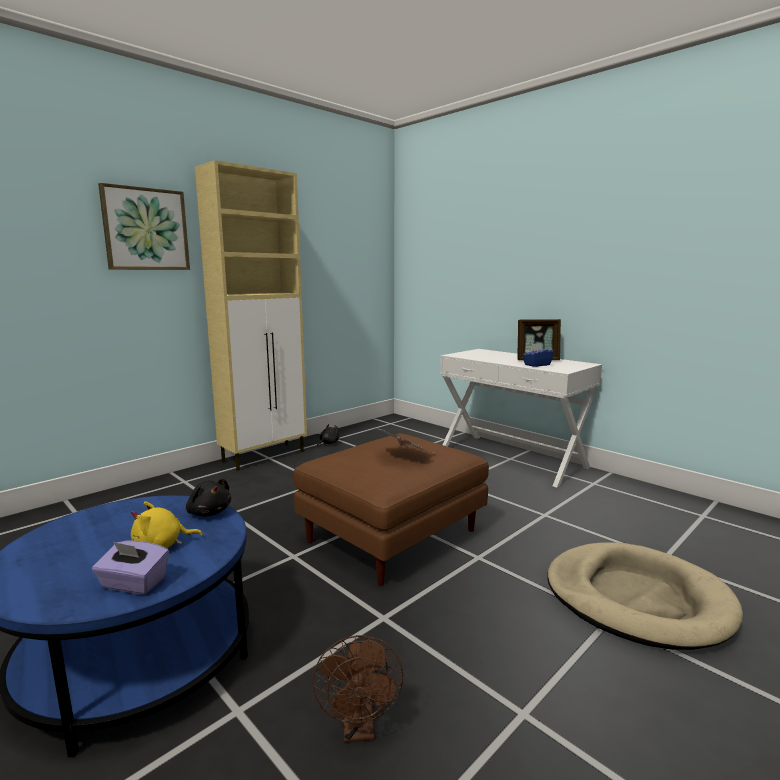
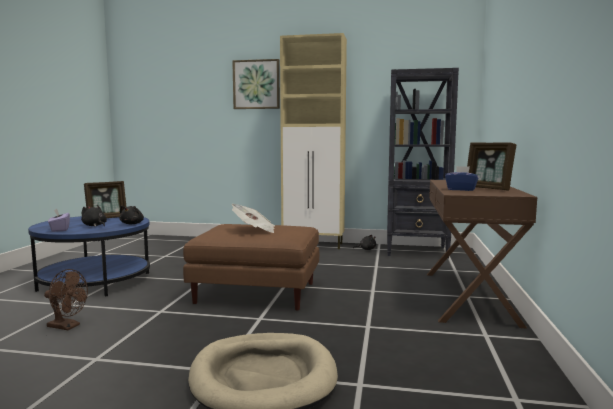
camera: 55 degrees right, 5 degrees down
(102, 525) = (107, 218): none -> picture frame
(162, 545) = (94, 226): yellow plush toy -> black plush toy
(359, 728) = (67, 326): brown fan -> brown fan turned 120 degrees counterclockwise
(372, 430) = (417, 251): none -> black bookcase
(512, 458) = (469, 297): white console table -> brown console table

